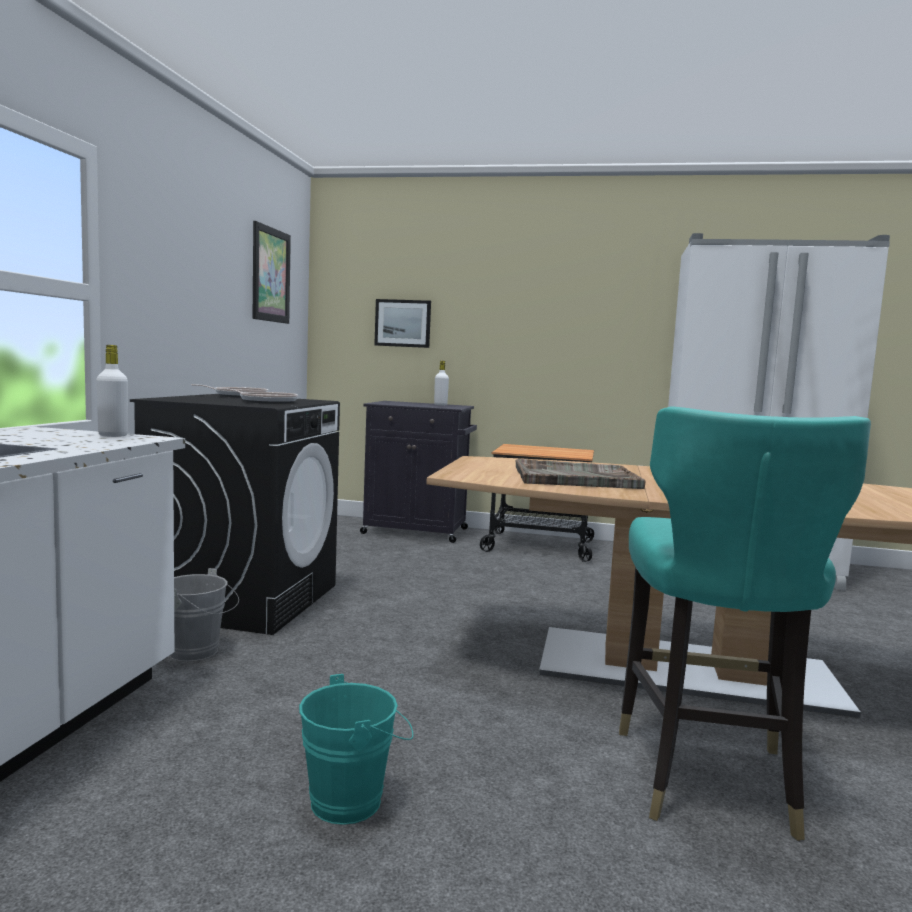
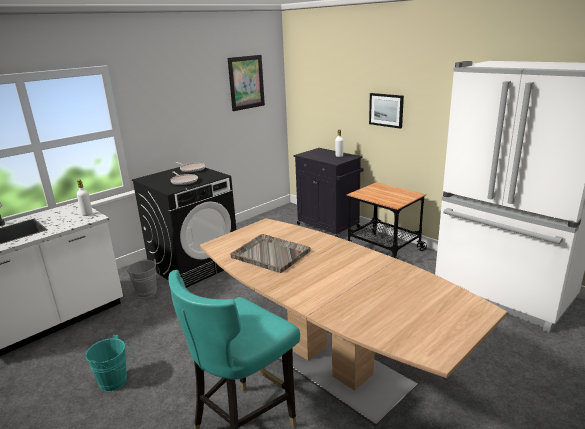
camera: 35 degrees right, 15 degrees up
(403, 323) = (327, 101): picture -> picture (386, 110)

